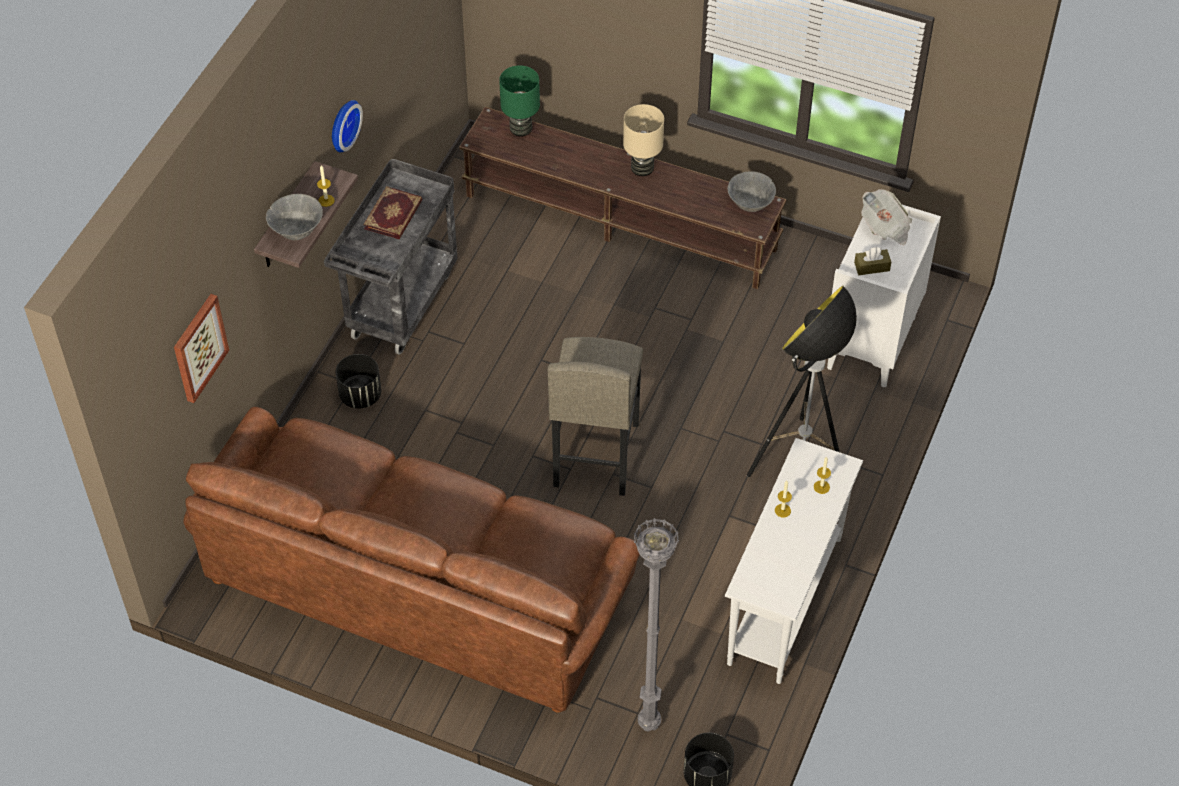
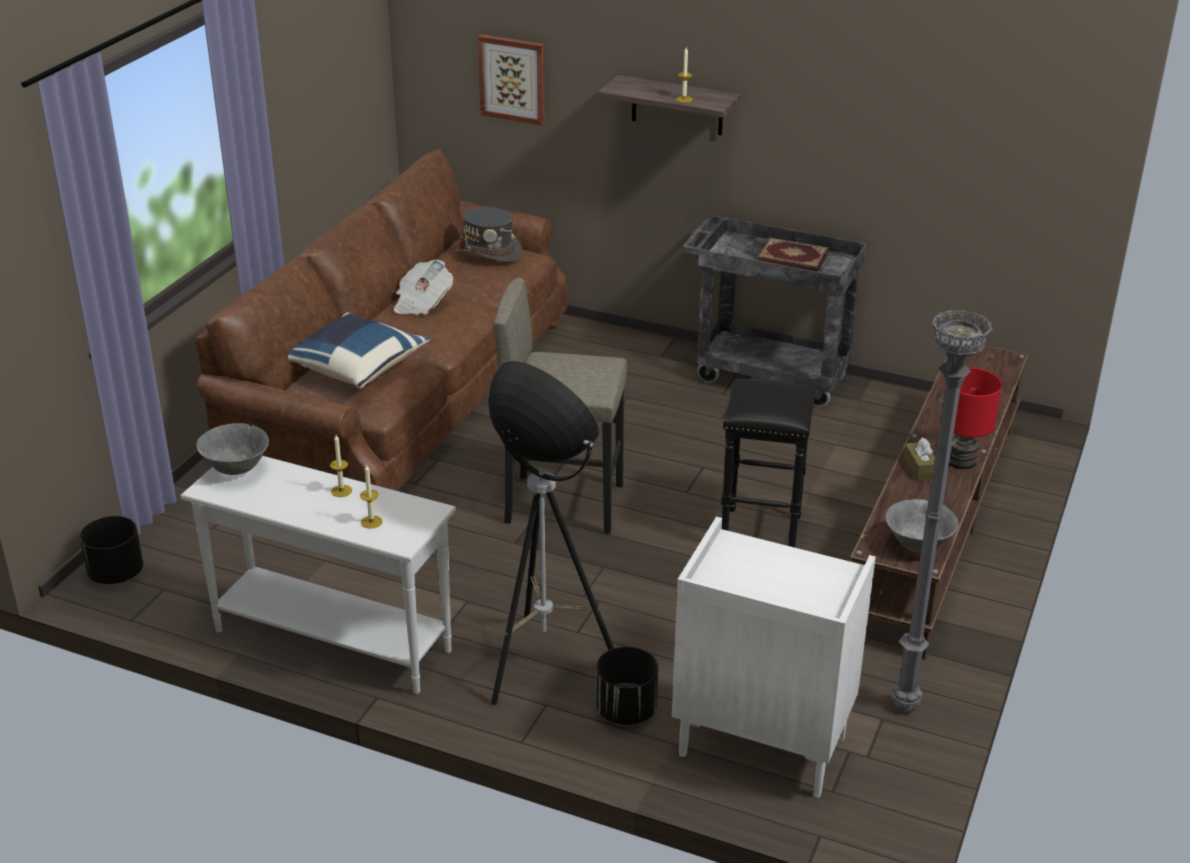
camera: 90 degrees right, 20 degrees down
(297, 232) = (640, 89): grey bowl -> grey bowl (236, 469)
(305, 460) = (489, 252): none -> grey hat
(342, 124) = (801, 109): wall clock -> none
(361, 395) = (645, 361): black planter -> black planter (626, 711)
(521, 128) = (999, 377): green table lamp -> none
(533, 550) = (356, 368): none -> blue pillow
(631, 326) = (762, 531): none -> black stool
(642, 168) = (961, 460): beige table lamp -> red table lamp
(647, 725) = (195, 534): grey floor lamp -> grey floor lamp (903, 704)
(872, 267) = (739, 561): brown tissue box -> brown tissue box (920, 468)
(885, 227) = (821, 578): newspaper -> newspaper (422, 303)

